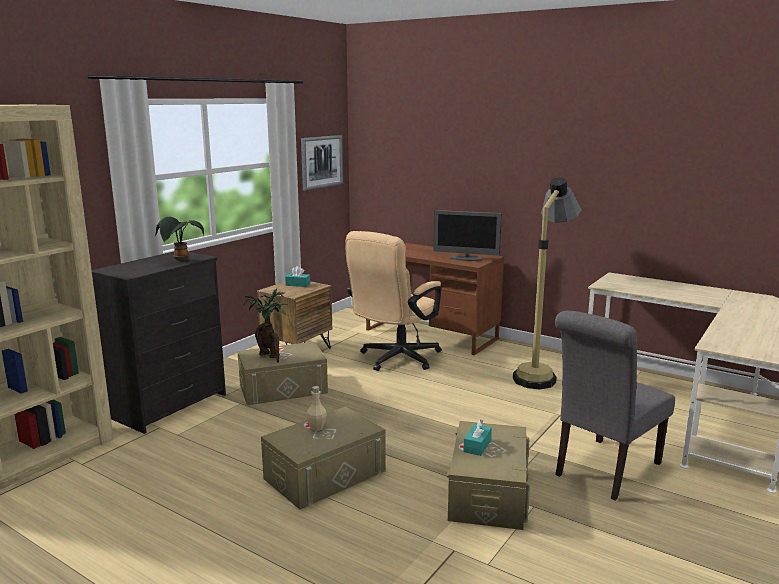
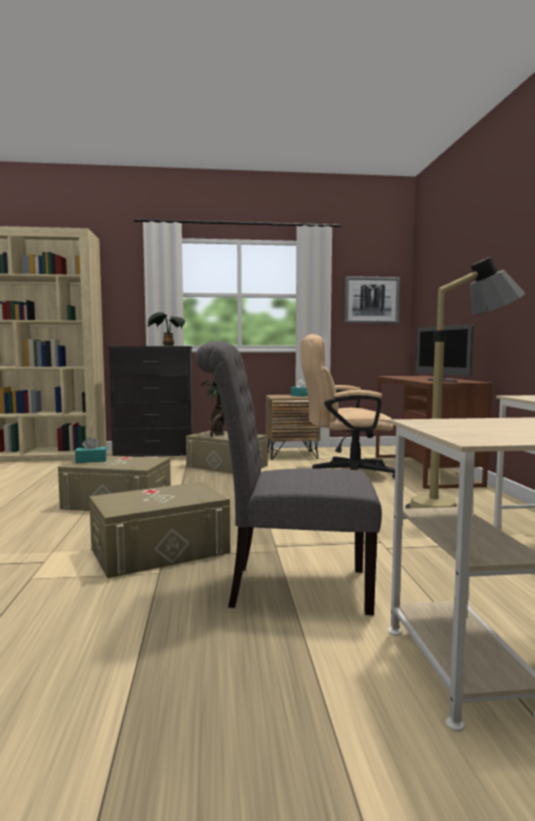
camera: 50 degrees right, 10 degrees down
(317, 428) = (120, 459): beige bottle -> none
(477, 446) = (157, 493): turquoise tissue box -> turquoise tissue box (91, 460)

